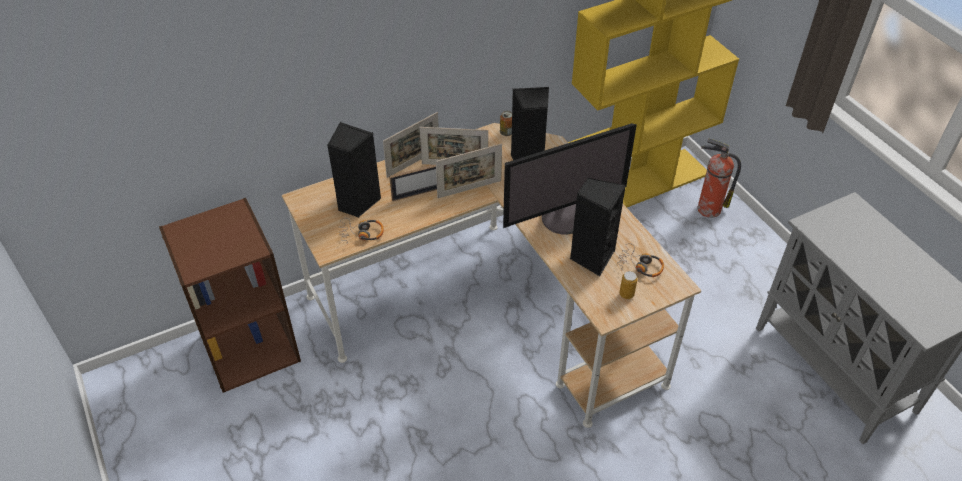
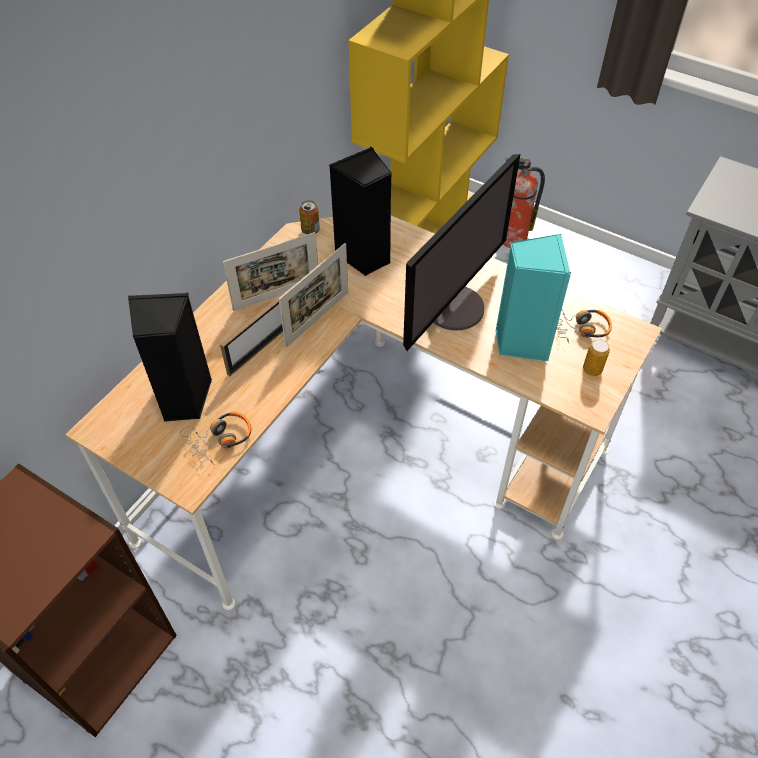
camera: 30 degrees left, 5 degrees up
(413, 163) = (221, 314): picture frame -> none
(591, 257) = (521, 342): black speaker -> turquoise speaker

